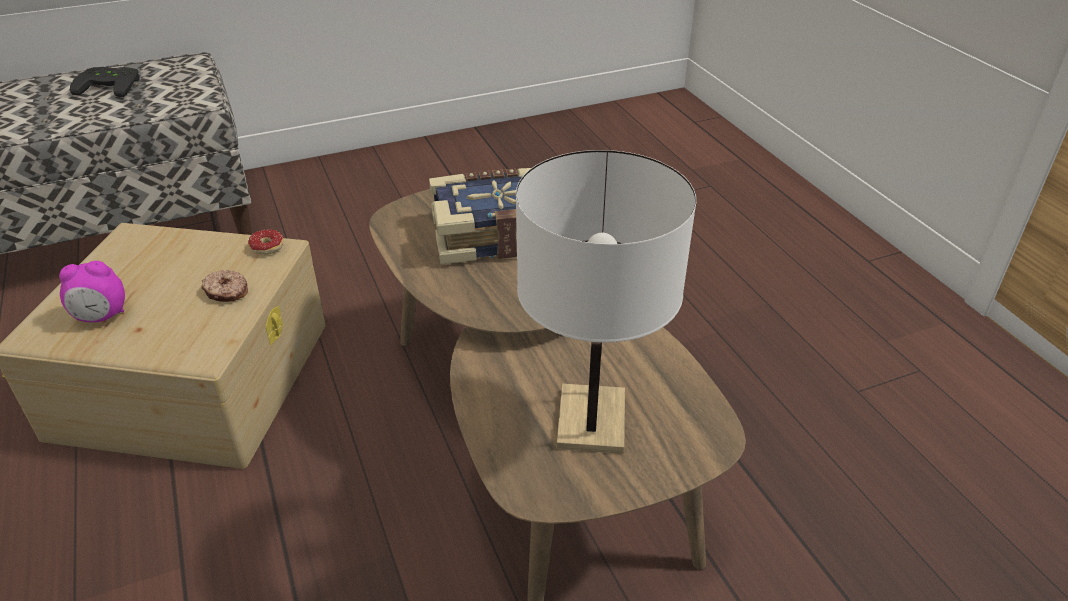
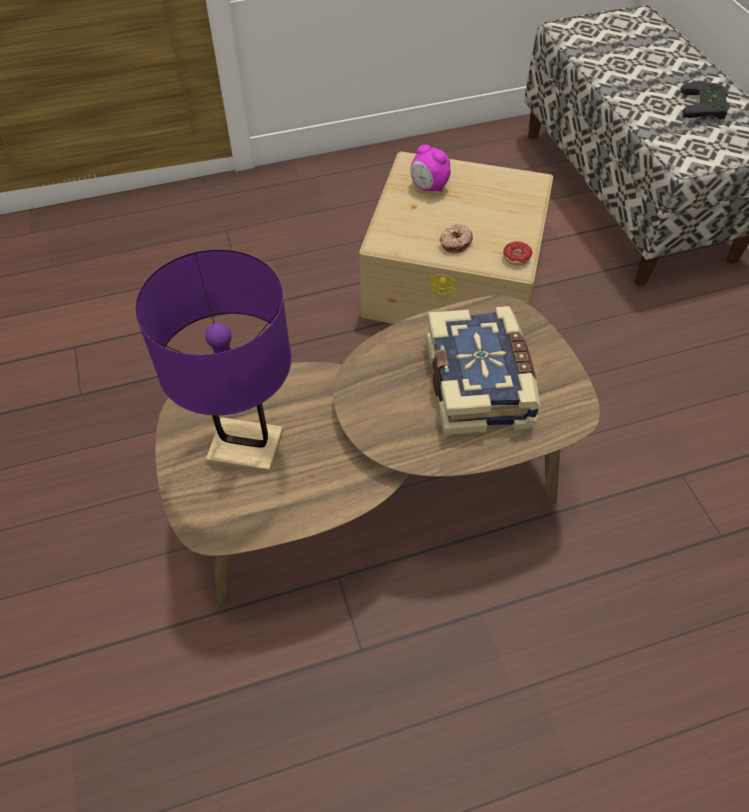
camera: 95 degrees right, 15 degrees up
(102, 317) = (428, 187): alarm clock -> alarm clock turned 45 degrees counterclockwise
(591, 420) = (246, 446): white table lamp -> purple table lamp

